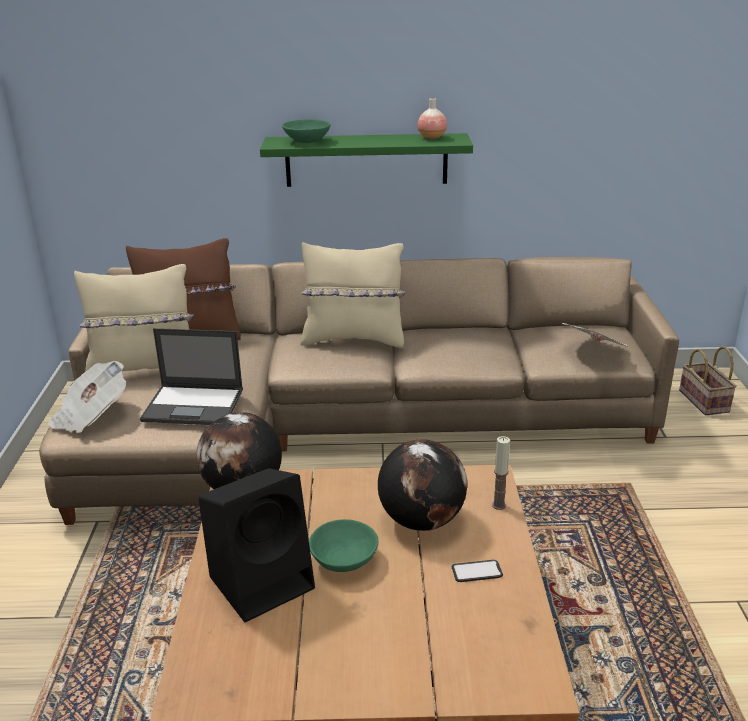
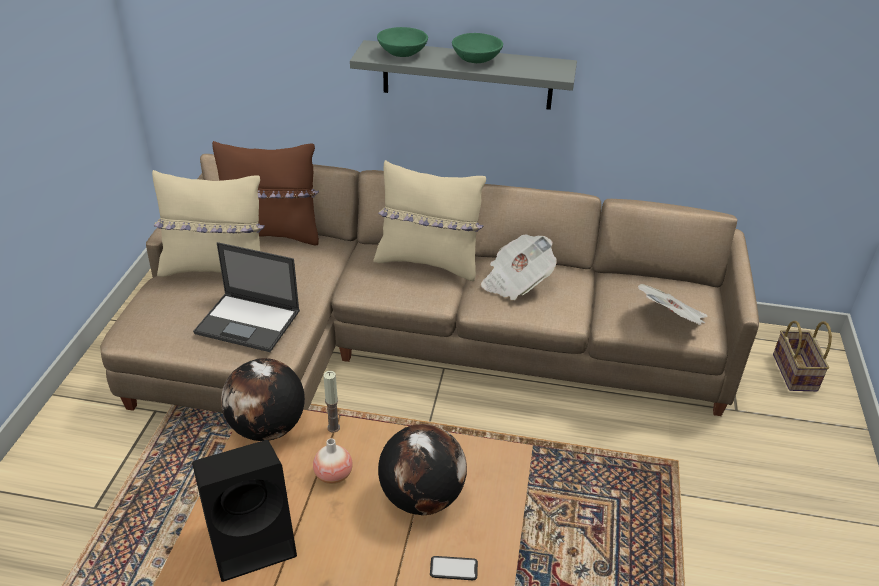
camera: 10 degrees right, 10 degrees up
(90, 415) = (152, 317): newspaper -> newspaper (516, 282)
(343, 560) = (333, 530): green bowl -> green bowl (476, 60)
(366, 160) = (467, 75): green shelf -> grey shelf
(431, 137) = (535, 64): vase -> vase (333, 475)
(498, 505) = (503, 493): candle -> candle (333, 427)

